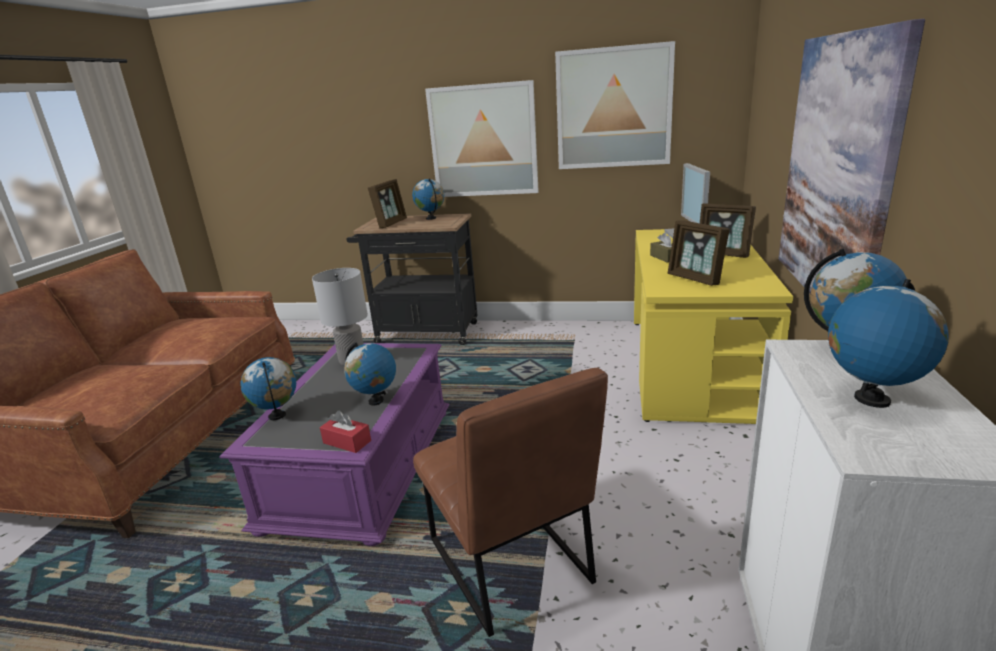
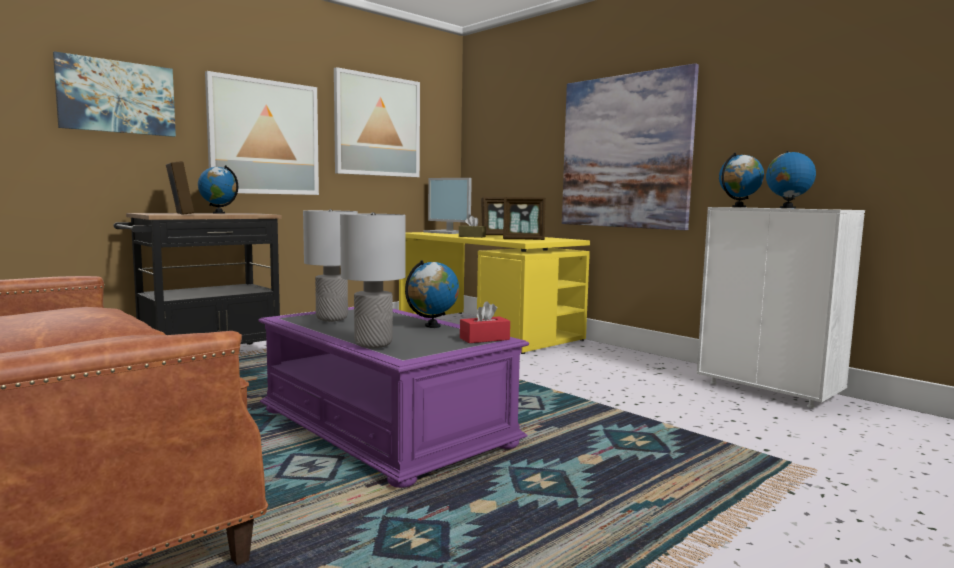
camera: 55 degrees left, 15 degrees down
(277, 416) = (373, 346): globe -> grey table lamp
(365, 125) = (117, 97): none -> picture
(510, 563) = (607, 417): brown chair -> none

